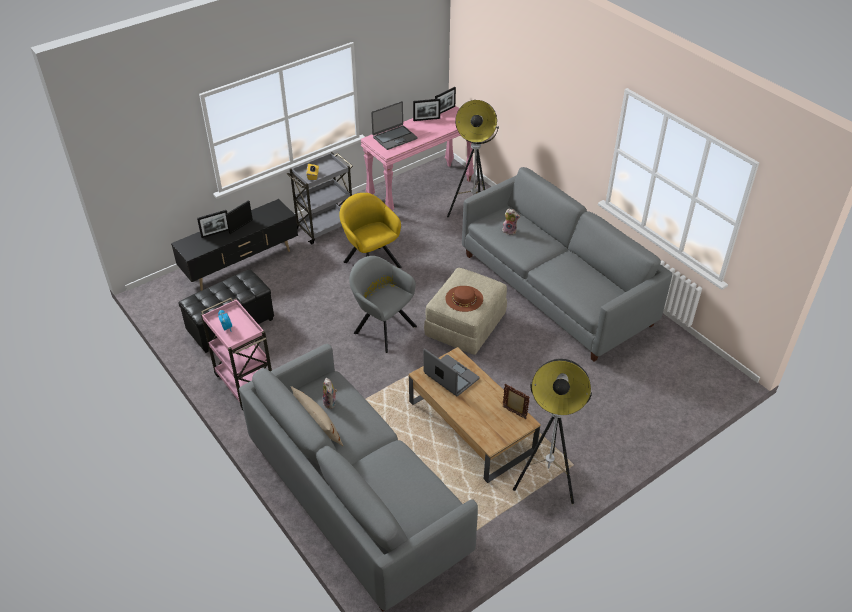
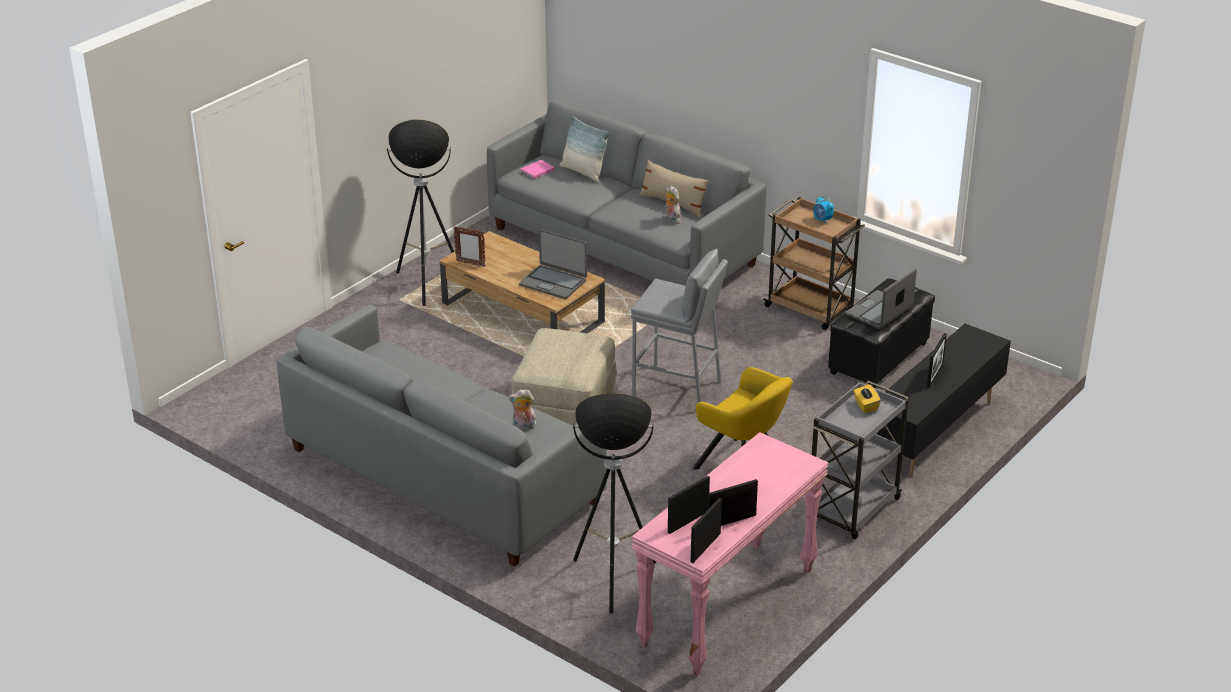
camera: 165 degrees right, 10 degrees down
(216, 233) = (961, 361): picture frame -> picture frame (688, 522)
(244, 383) = (810, 309): pink cart -> brown cart
(380, 496) = (583, 172): none -> pillow
(382, 328) = (677, 388): grey armchair -> grey stool
(394, 138) = (768, 472): laptop -> laptop (879, 311)
(427, 507) = (536, 171): none -> pink book
(464, 298) = (564, 345): brown hat -> none

